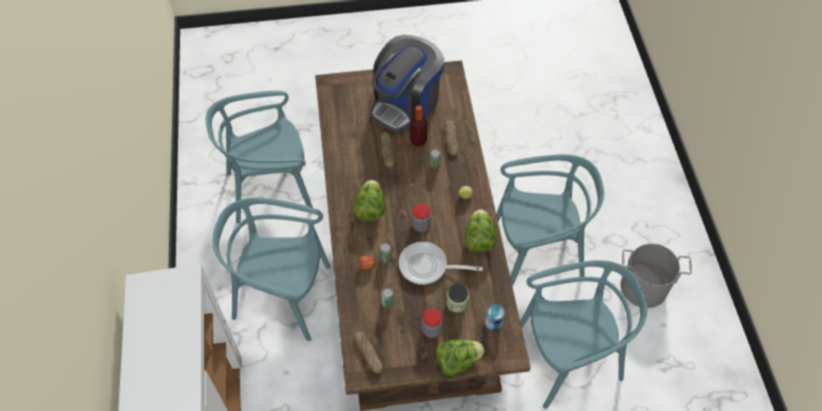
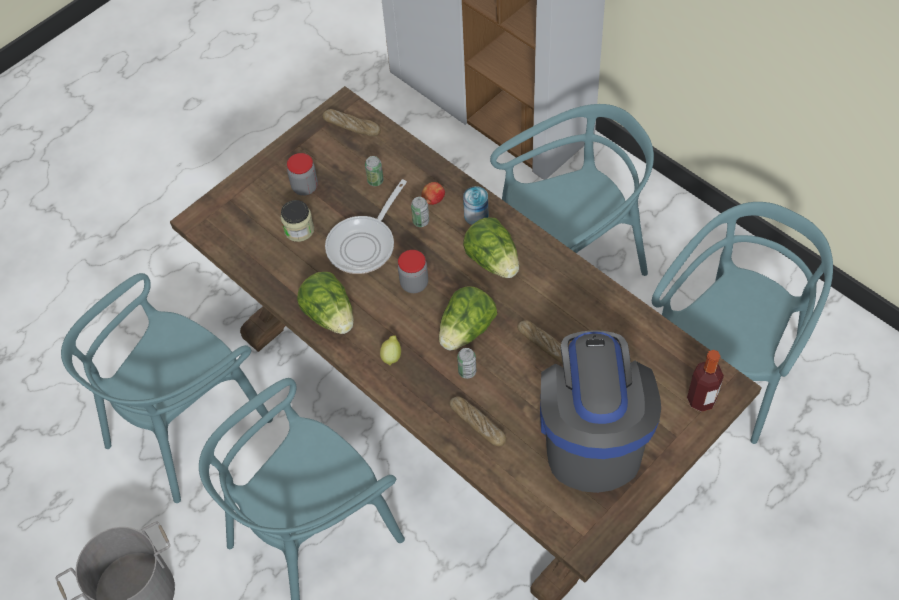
camera: 145 degrees right, 0 degrees up
(418, 141) = (520, 390): bottle -> bottle (701, 400)
(427, 266) = (365, 244): frying pan -> frying pan turned 150 degrees clockwise
(457, 361) = (253, 177): lettuce -> lettuce (466, 331)
(493, 322) = (242, 237): can -> can (476, 216)

